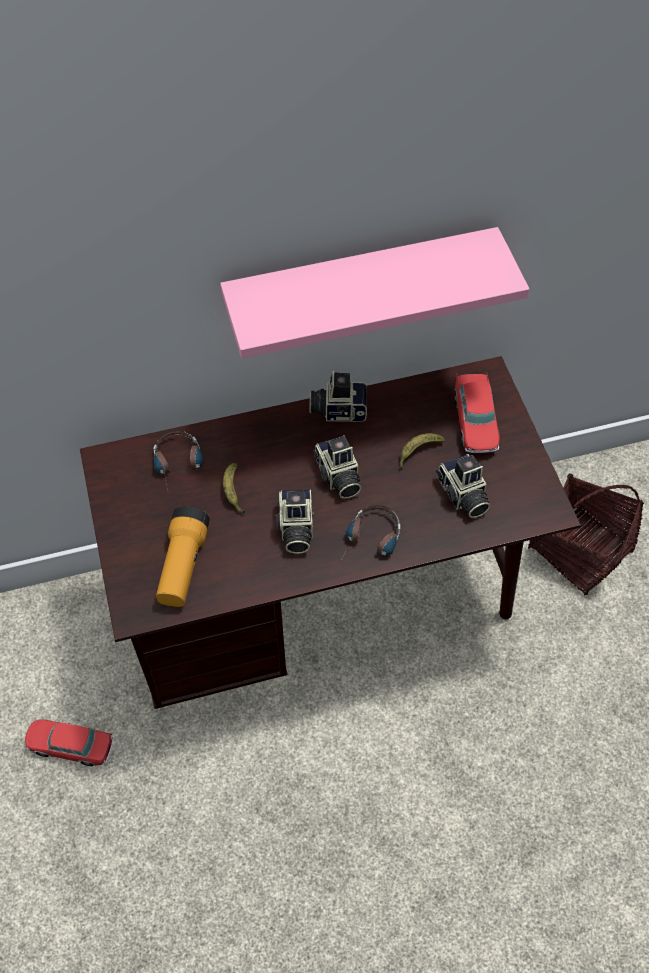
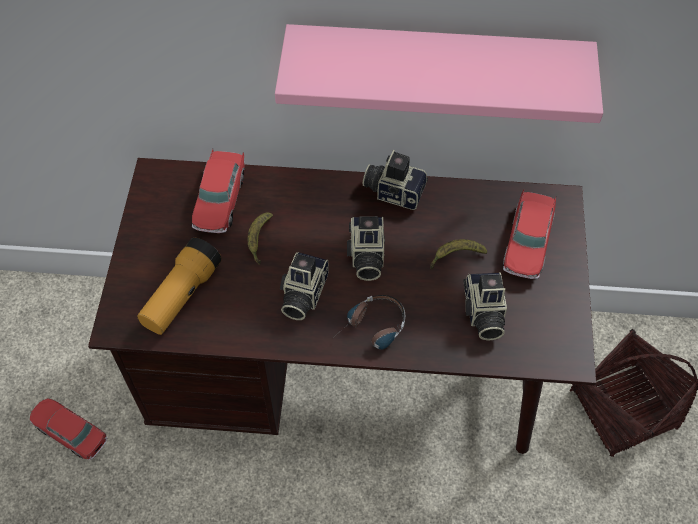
camera: 20 degrees right, 0 degrees up
(179, 465) = (220, 200): headphones -> toy car

